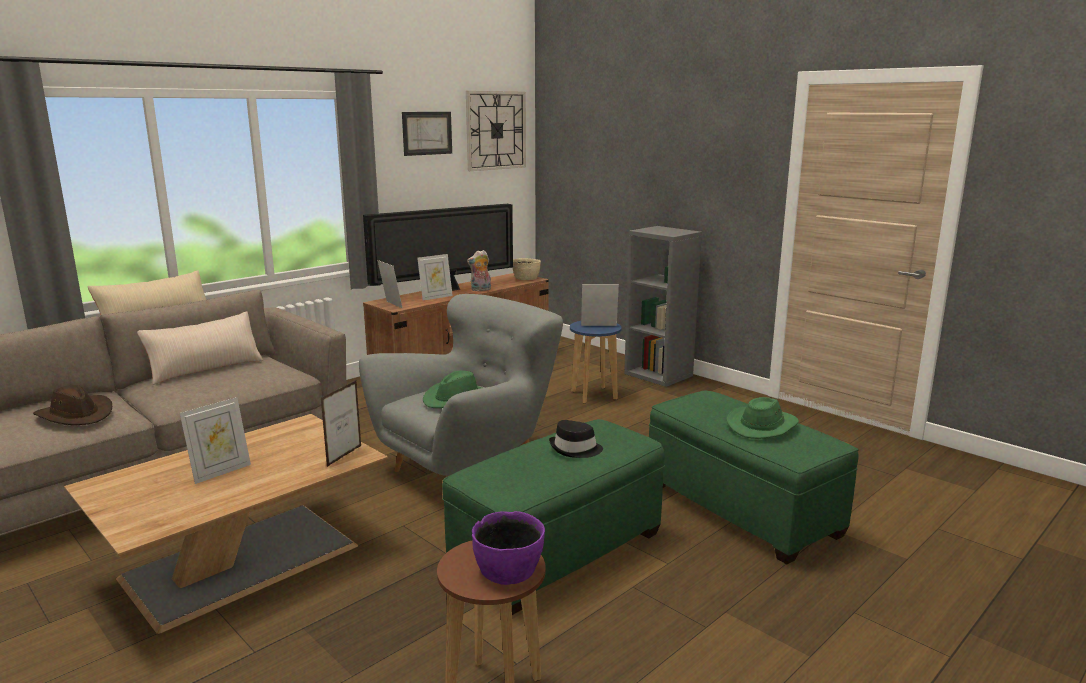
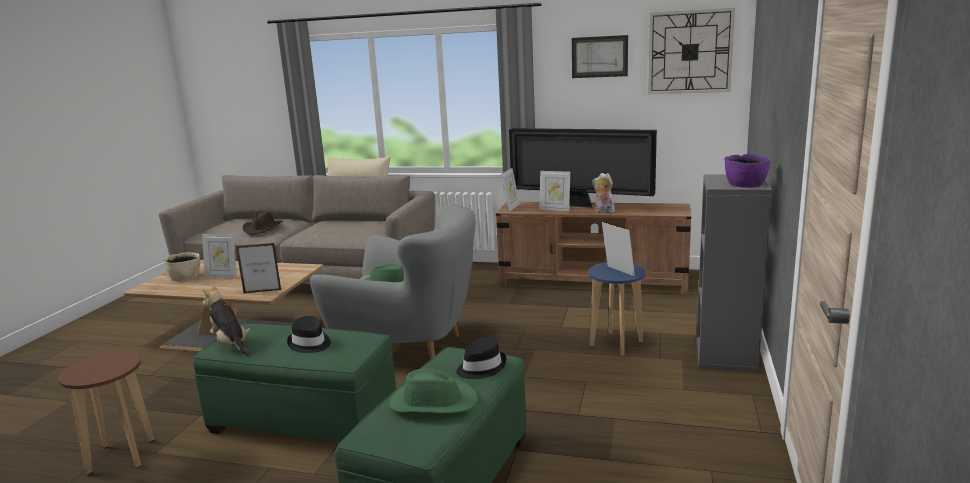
camera: 60 degrees right, 0 degrees up
(205, 369) = (355, 222): beige pillow -> none
(509, 569) = (95, 373): purple bowl -> purple bowl (746, 184)
(514, 487) = (231, 344): none -> plush toy
(526, 278) = (675, 210): beige bowl -> beige bowl (185, 277)
(717, 401) = (481, 367): none -> black hat

